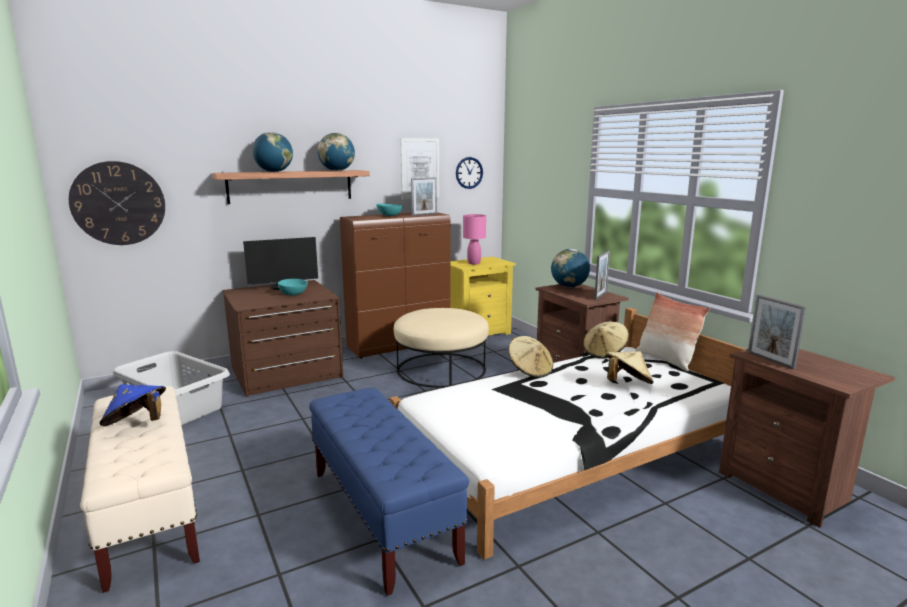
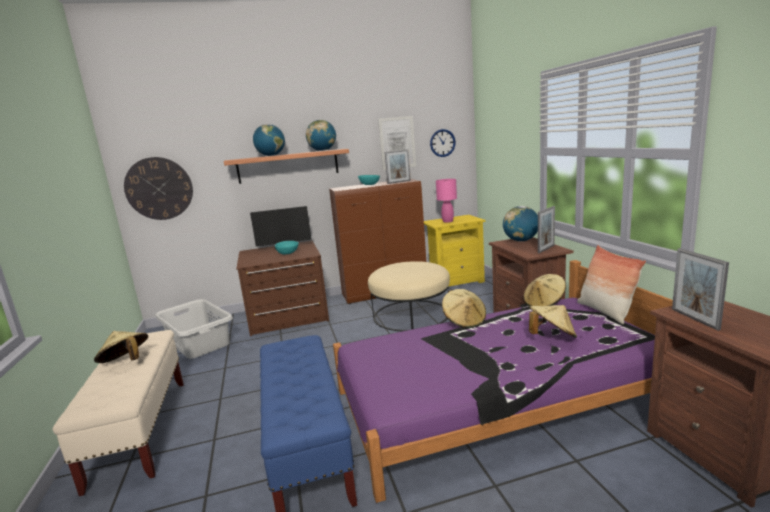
camera: 15 degrees right, 0 degrees up
(137, 424) = (126, 362): blue hat -> beige hat
(572, 452) = (499, 399): white bed -> purple bed

